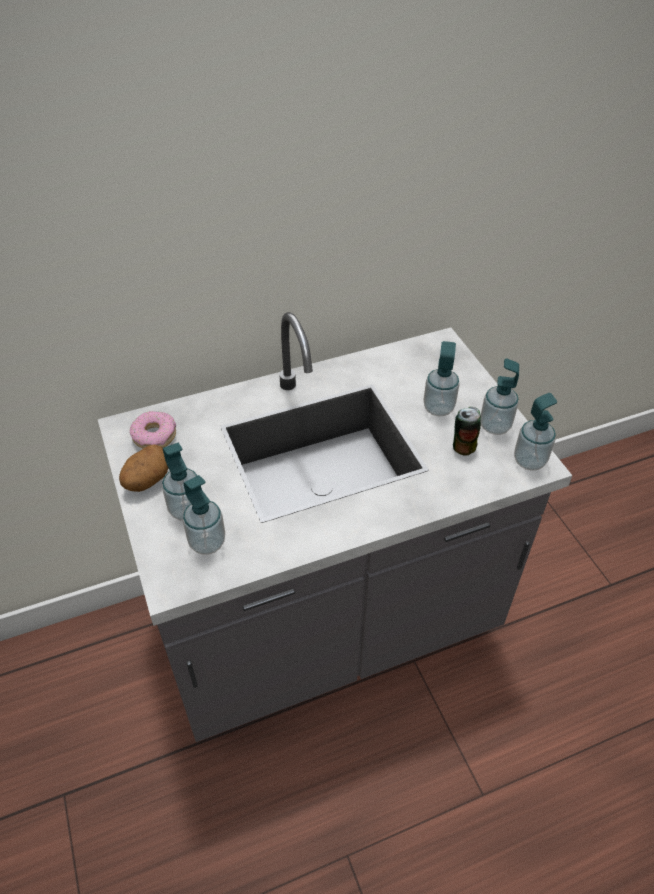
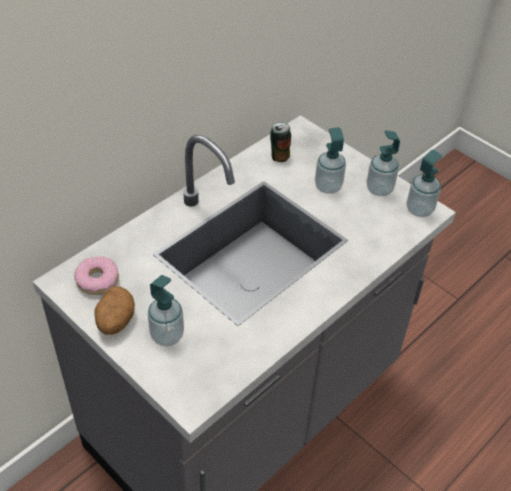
camera: 25 degrees left, 0 degrees up
(207, 542) = (202, 357): soap dispenser -> none
(463, 446) = (364, 213): can -> can (279, 156)

